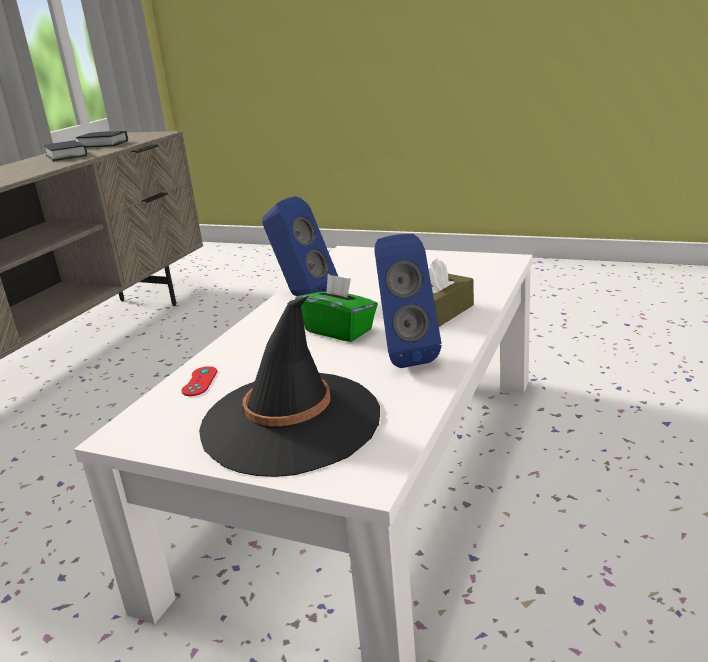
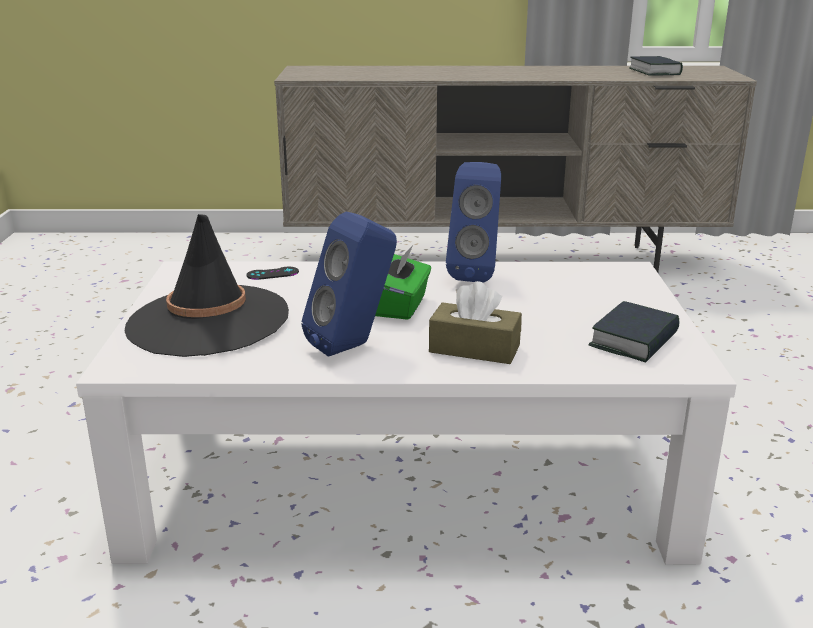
camera: 65 degrees right, 0 degrees up
(66, 156) = (593, 72): book -> book (634, 340)
(199, 381) = (272, 273): red game controller -> black game controller

